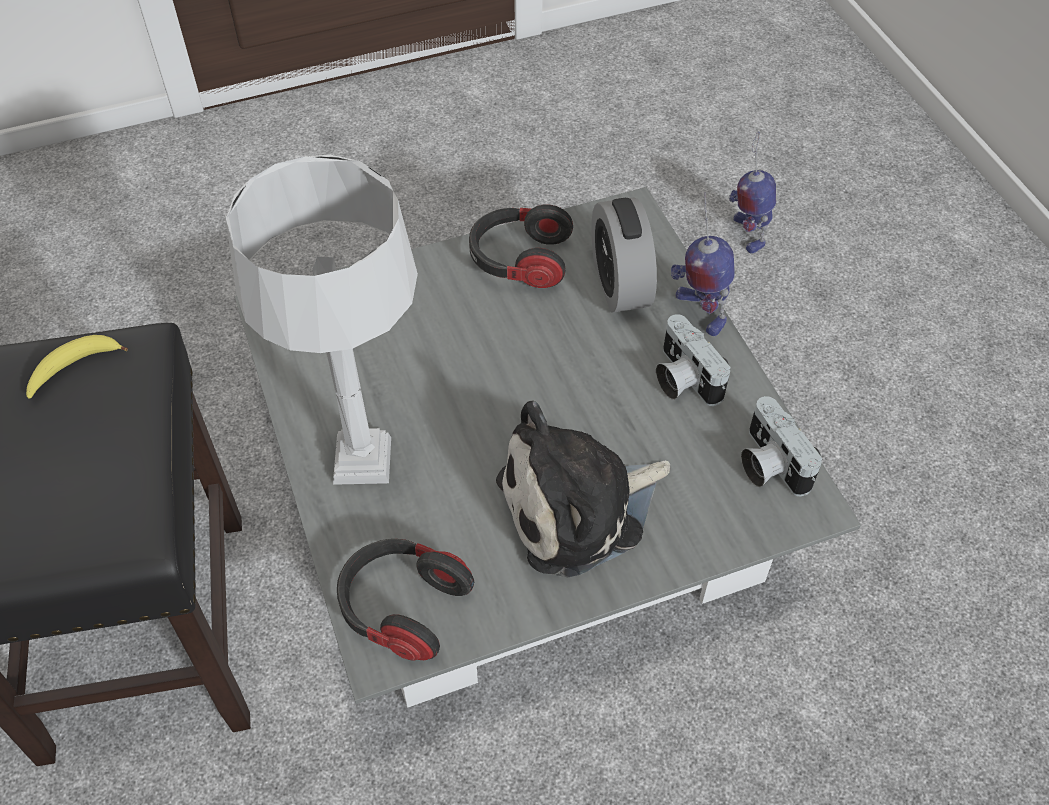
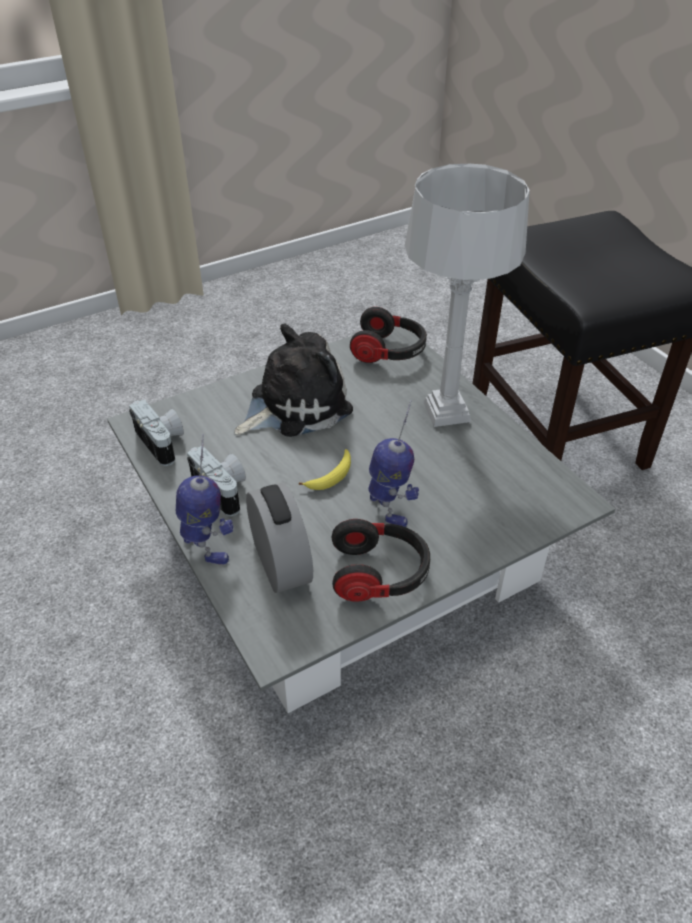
camera: 170 degrees right, 10 degrees down
(73, 369) = (617, 286): banana -> banana (331, 476)
(747, 233) = (133, 870): toy robot -> toy robot (389, 508)

